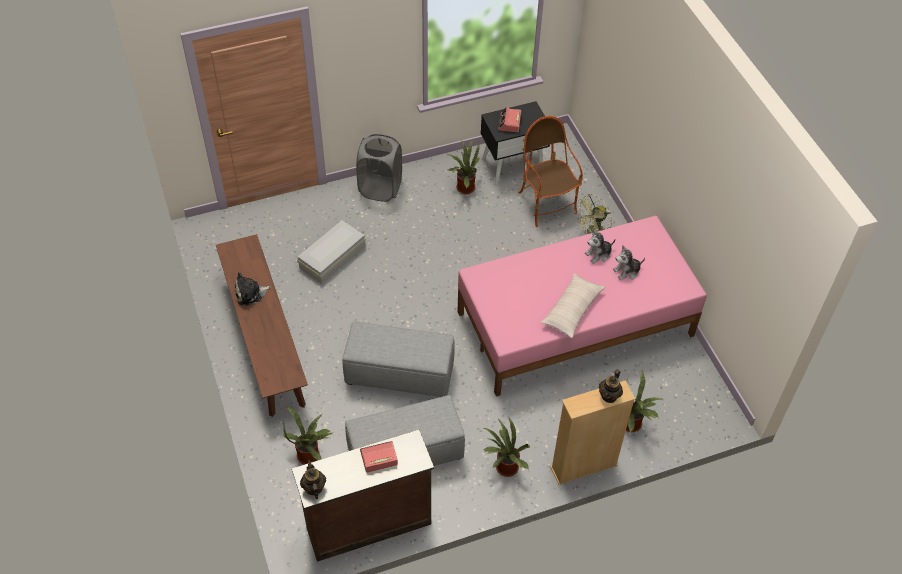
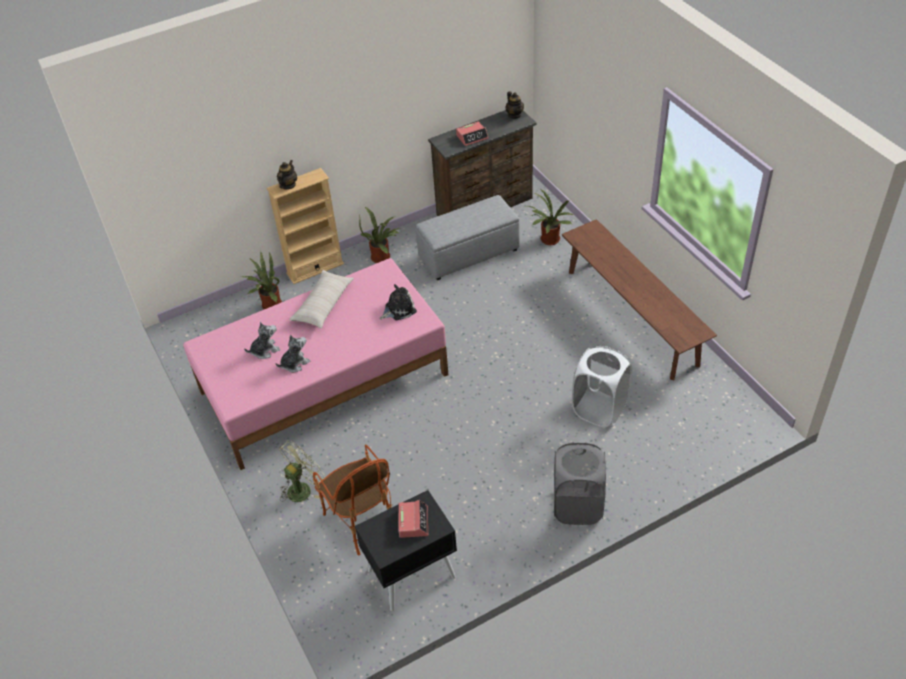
camera: 175 degrees right, 5 degrees down
(250, 293) = (652, 294): plush toy -> plush toy (398, 309)
(333, 257) = (599, 409): white storage box -> white laundry basket
(400, 374) = (490, 310): grey ottoman -> none
(463, 187) = (471, 527): potted plant -> none

